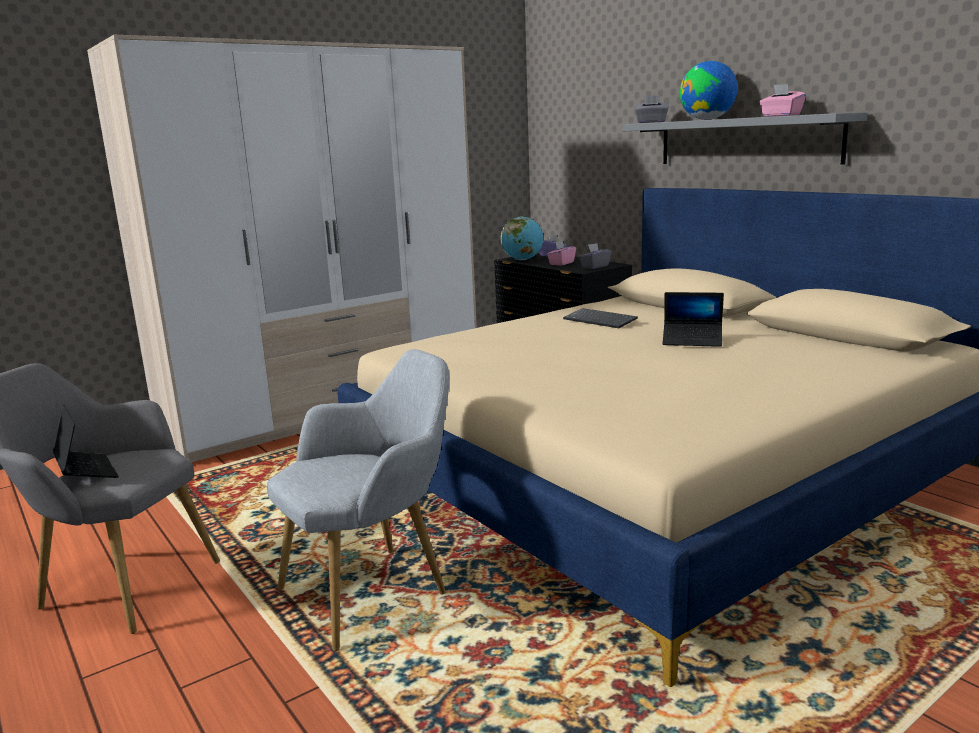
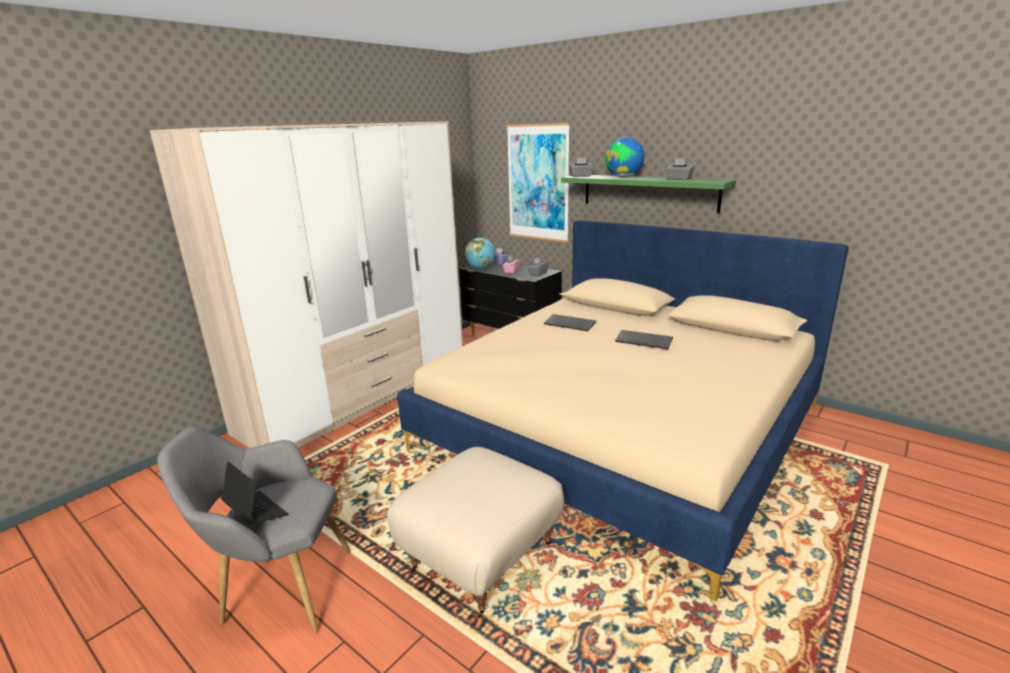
camera: 15 degrees left, 5 degrees up
(374, 590) = (482, 557): grey armchair -> beige ottoman
(604, 139) = (538, 183): none -> picture
(692, 341) = (644, 340): laptop -> keyboard
(746, 141) = (648, 192): grey shelf -> green shelf
(781, 115) = (678, 179): pink tissue box -> grey tissue box

